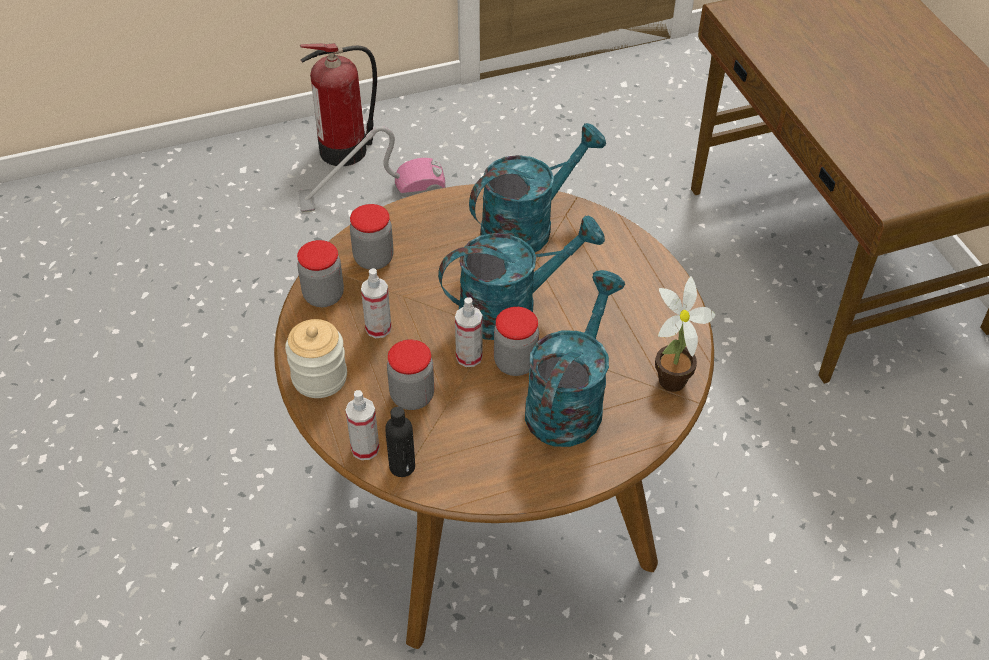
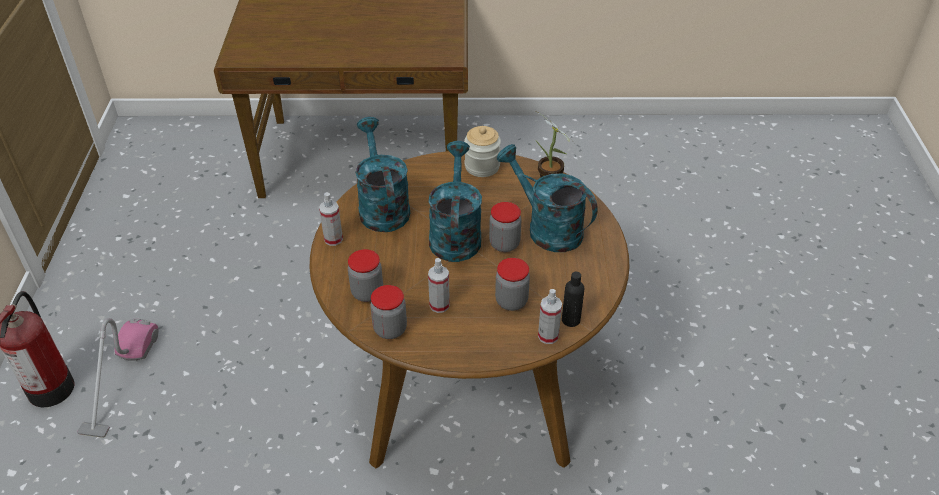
camera: 70 degrees left, 5 degrees down
(319, 377) = (472, 348): jar -> jar (482, 166)
(469, 357) = (489, 264): spray bottle -> spray bottle (333, 239)

